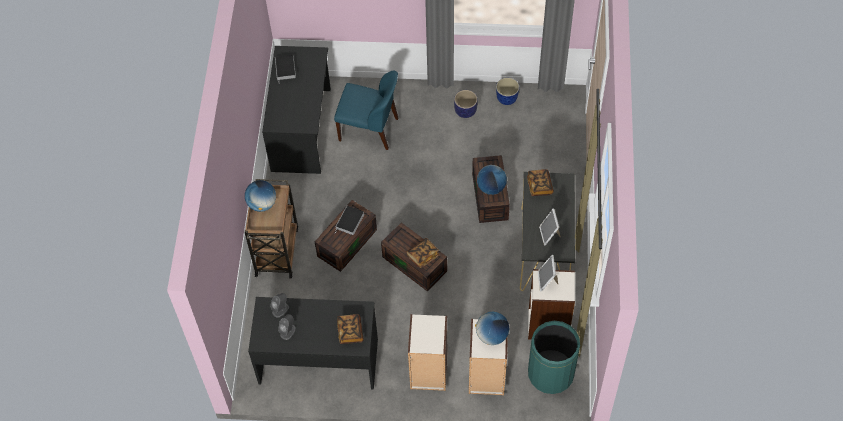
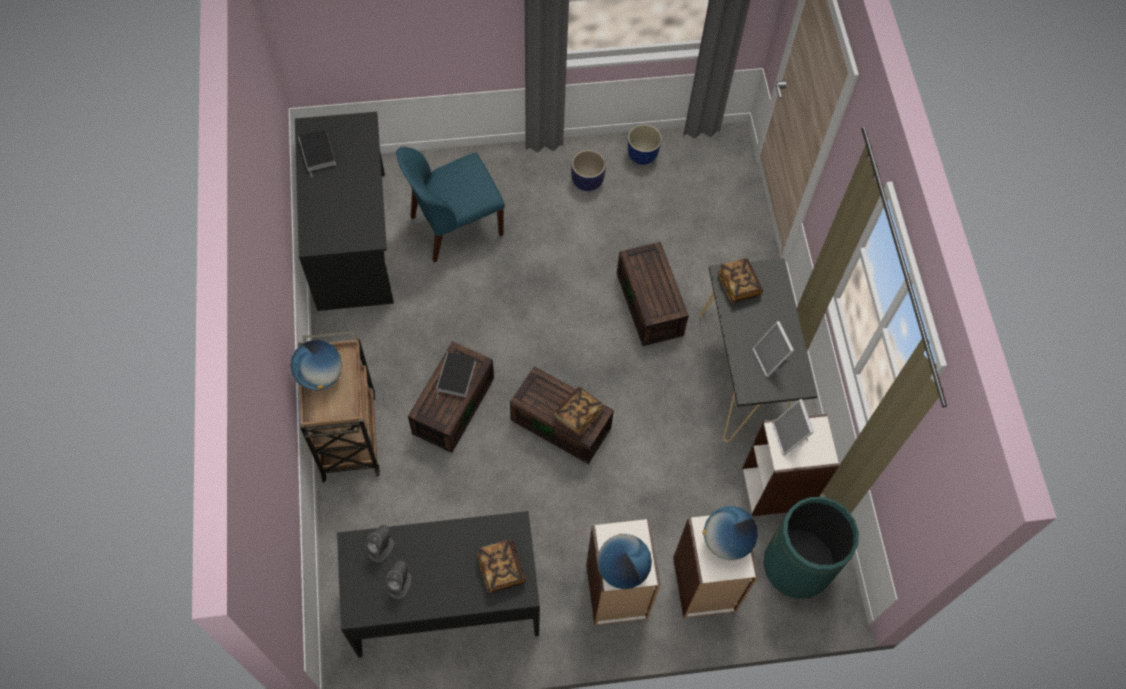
camera: 15 degrees left, 5 degrees up
(370, 129) = (454, 226): blue chair -> blue chair turned 150 degrees clockwise
(491, 187) = (656, 293): globe -> globe (622, 568)

